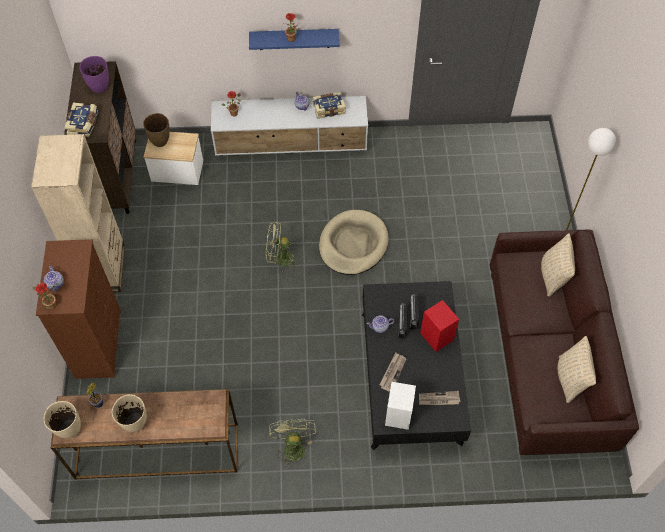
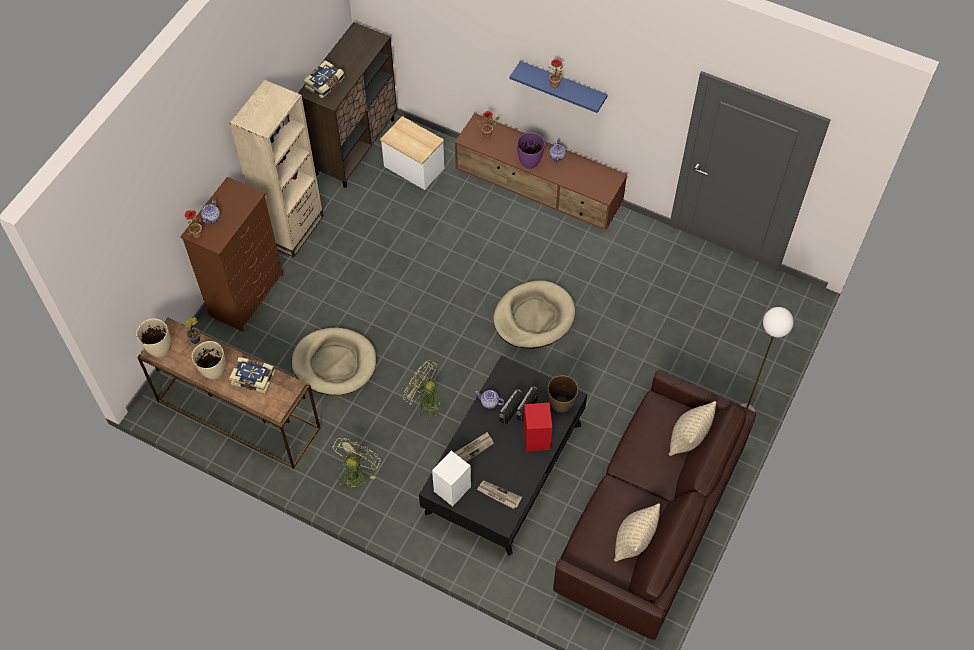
camera: 30 degrees right, 0 degrees up
(100, 87) = (360, 56): purple vase -> purple vase (530, 163)
(160, 141) = (404, 131): brown vase -> brown vase (561, 405)
(214, 363) = (334, 363): none -> beige dog bed
(279, 259) = (454, 297): green fan -> green fan (425, 401)
(292, 145) = (538, 192): white tv stand -> brown tv stand
(328, 108) = (582, 170): book -> book (254, 377)

